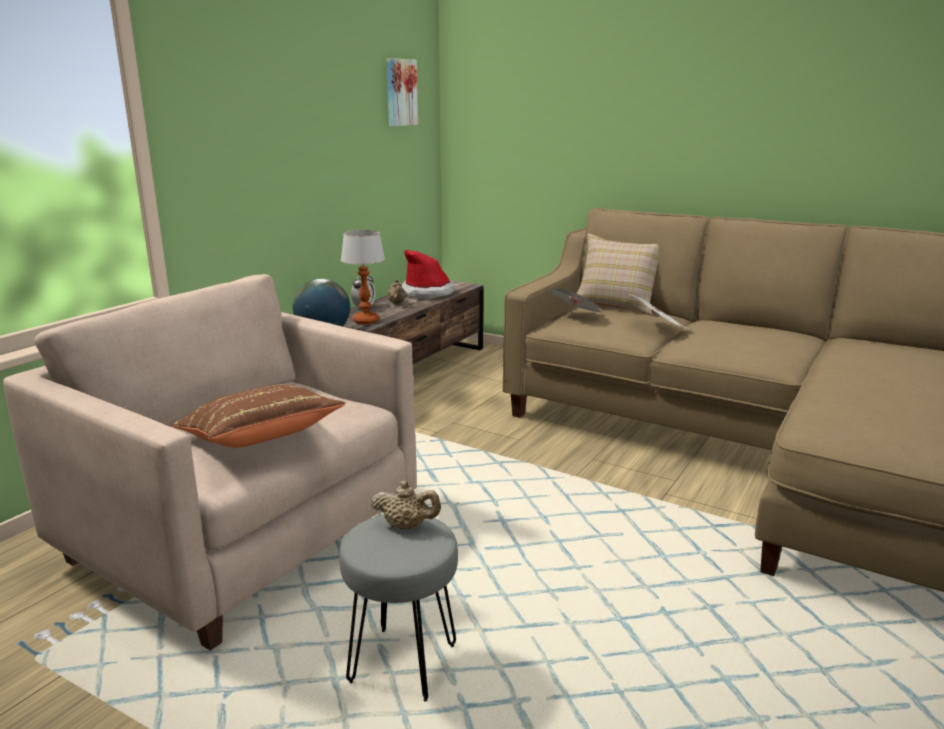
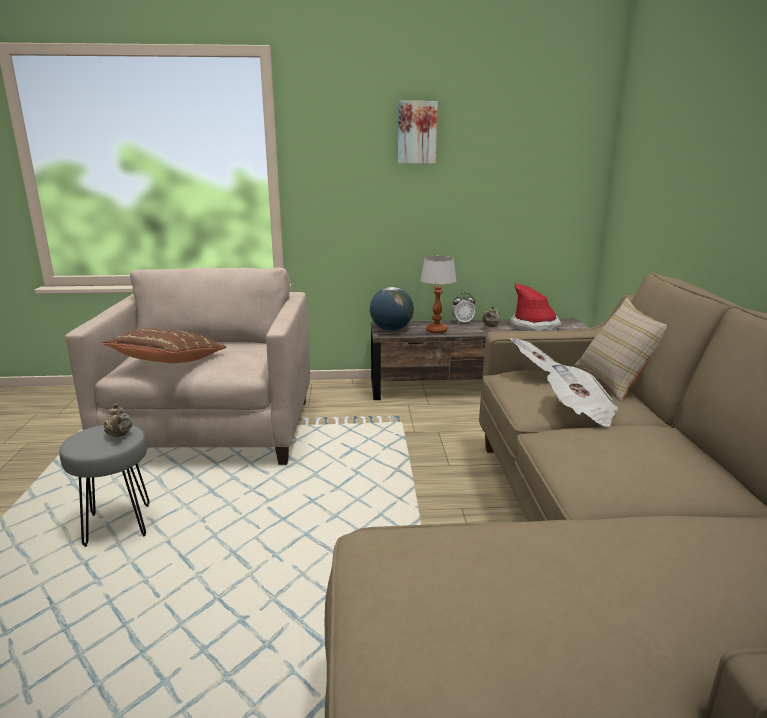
camera: 55 degrees right, 0 degrees up
(400, 92) = (548, 143): picture -> picture (417, 132)

